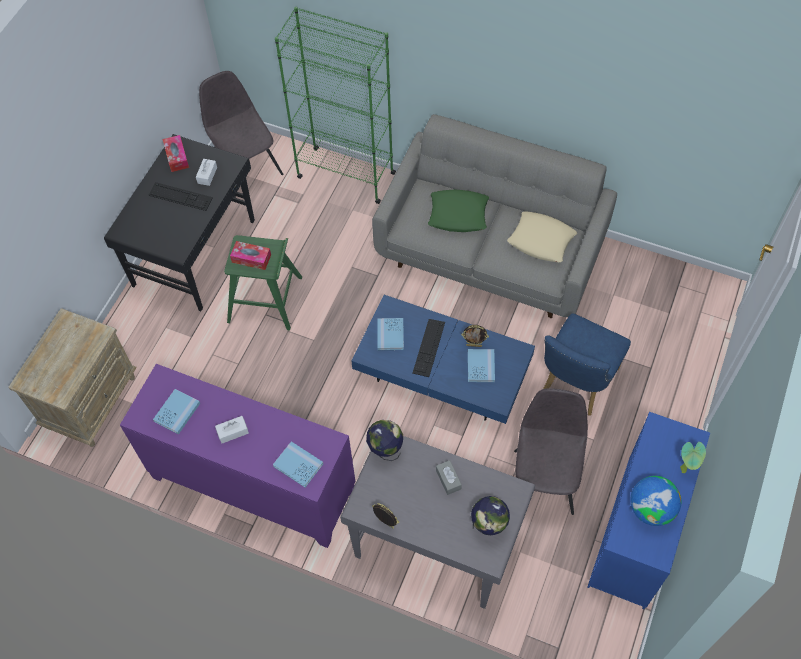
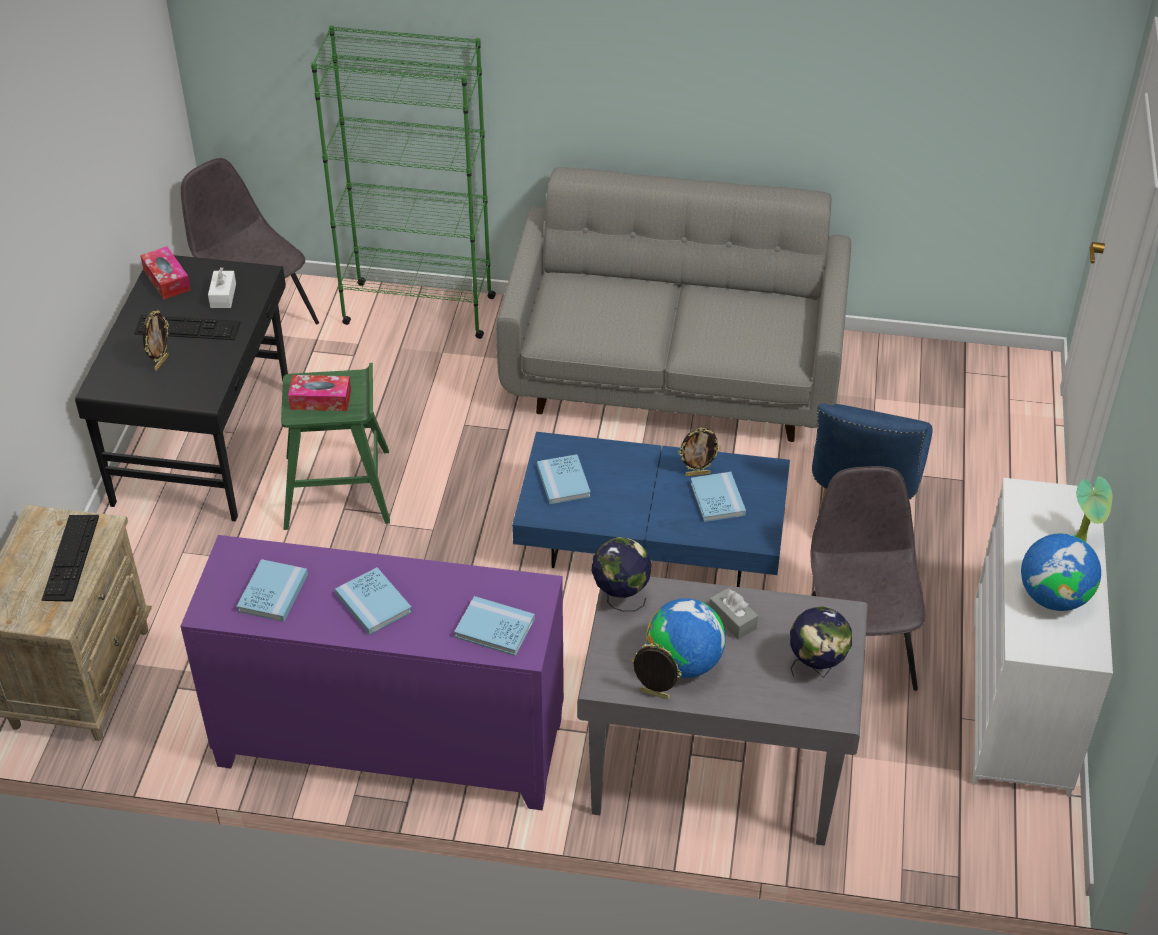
camera: 15 degrees left, 15 degrees down
(159, 220) = (161, 363): none -> picture frame
(232, 432) = (373, 603): white tissue box -> blue book
(410, 505) = (684, 663): none -> globe
(429, 347) = (629, 488): keyboard -> keyboard (71, 557)
(458, 214) = (623, 304): green pillow -> none
(541, 240) = (758, 317): beige pillow -> none
(637, 533) = (1021, 697): blue dresser -> white dresser

